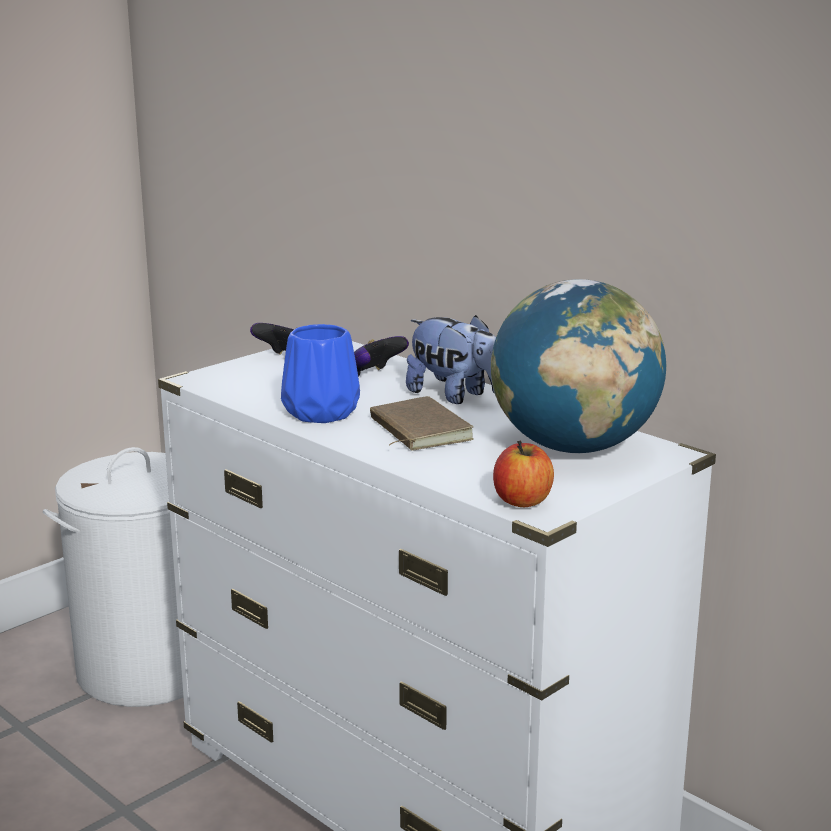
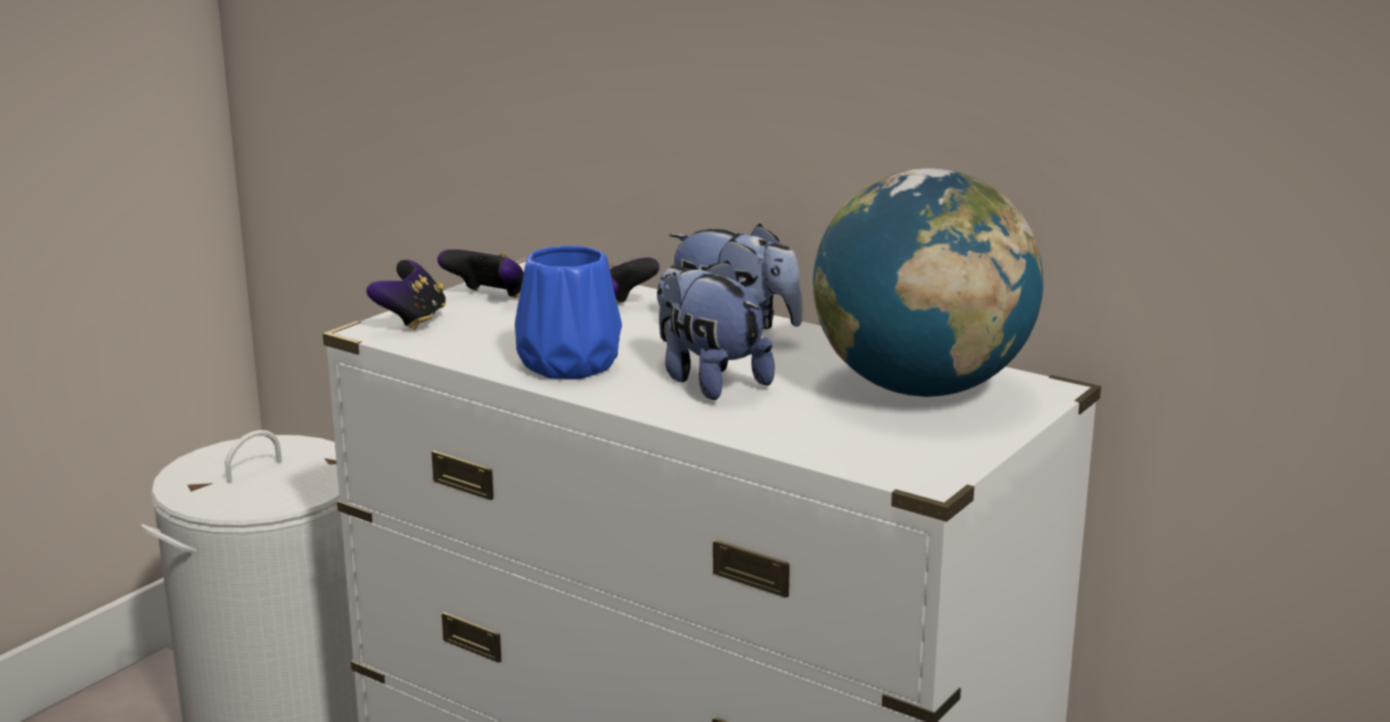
camera: 10 degrees left, 0 degrees up
(224, 373) = (412, 321): none -> game controller
(417, 430) = (708, 380): brown book -> plush toy
(522, 500) = (892, 463): apple -> none

